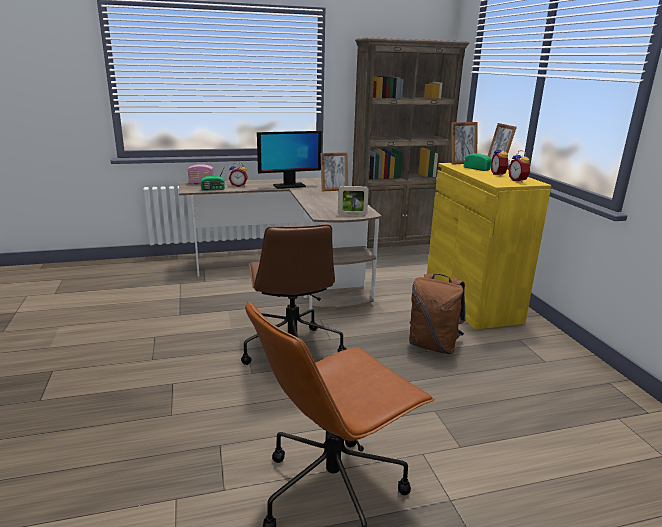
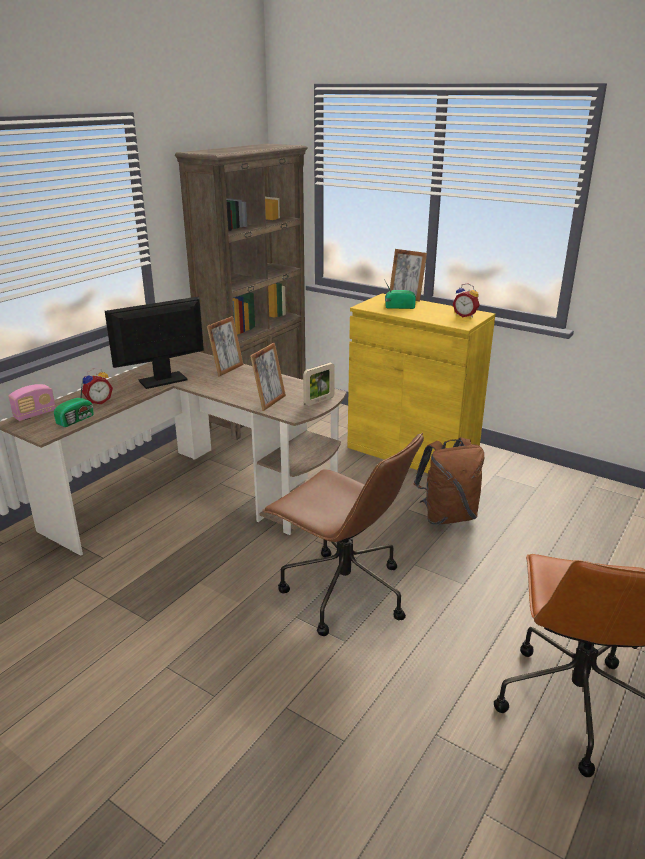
camera: 40 degrees left, 5 degrees up
(289, 186) = (163, 380): monitor -> monitor turned 150 degrees counterclockwise
(462, 163) = (370, 301): picture frame -> picture frame (269, 402)
(499, 174) = (434, 310): alarm clock -> none

